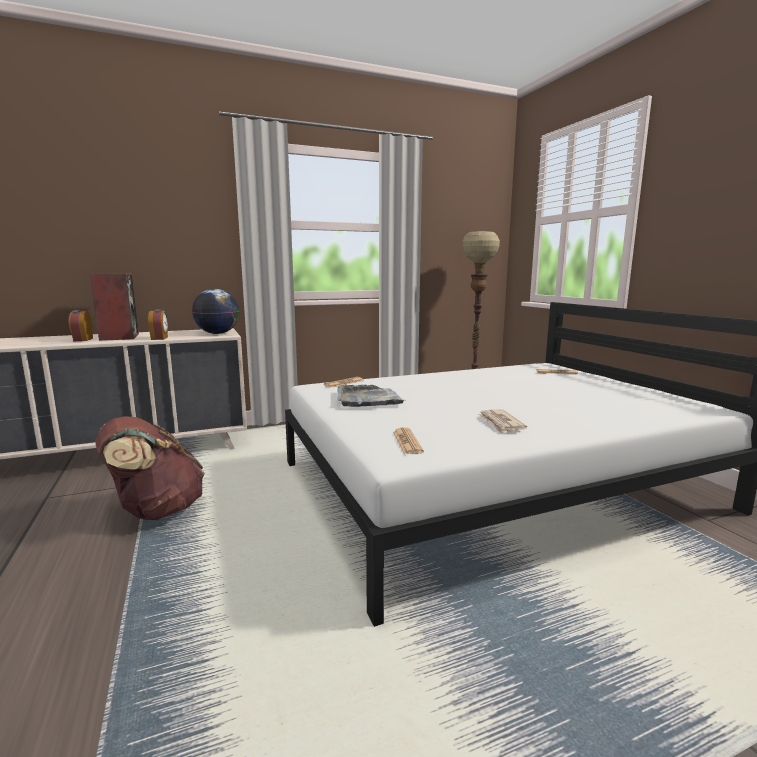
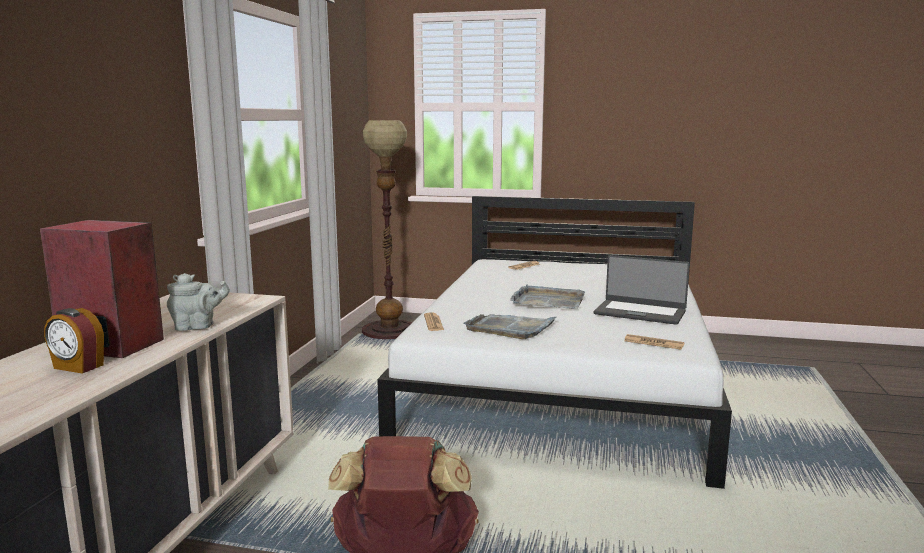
camera: 55 degrees left, 0 degrees up
(160, 338) = (198, 327): alarm clock -> grey teapot
(218, 333) = (227, 300): globe -> none
(463, 394) = (547, 301): none -> grey tray
(500, 423) = (640, 312): newspaper -> laptop

